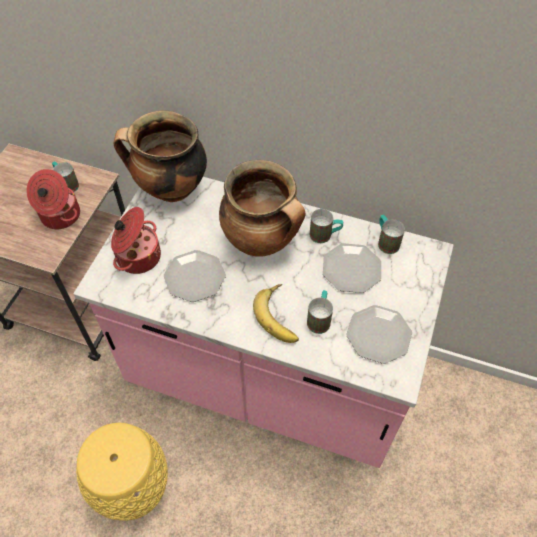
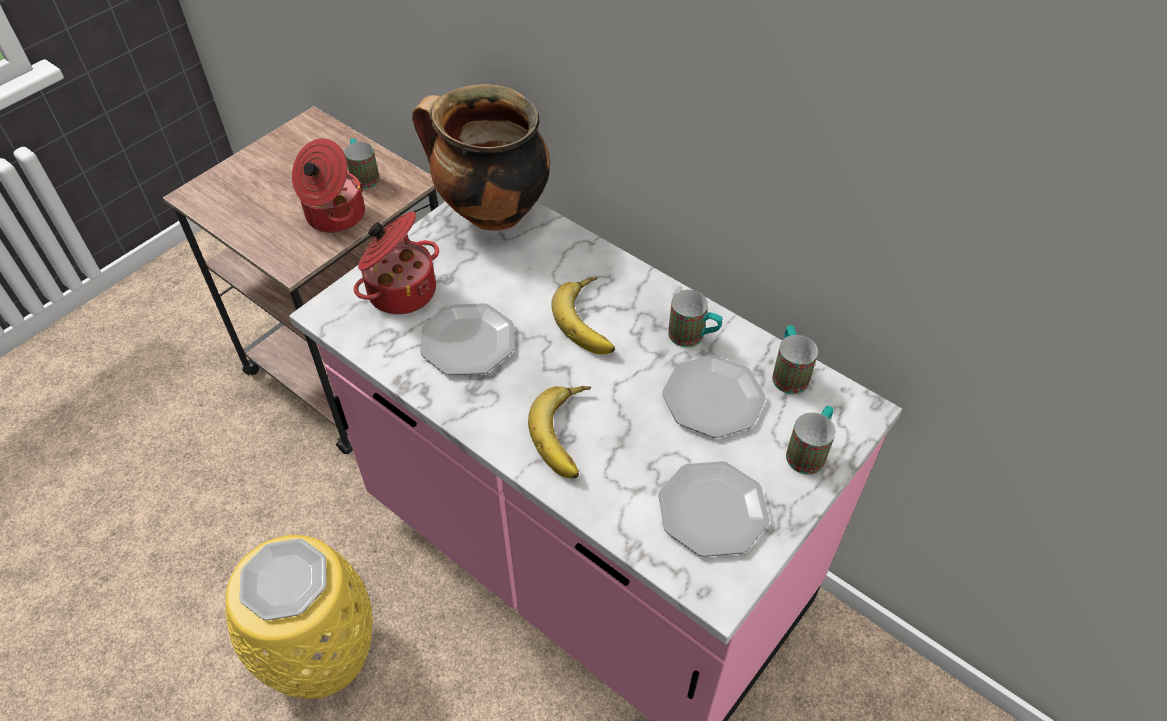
camera: 20 degrees right, 5 degrees down
(113, 455) = (285, 581): none -> plate
(262, 242) = (592, 320): cooking pot -> banana
(319, 318) = (628, 456): mug -> mug (809, 451)

